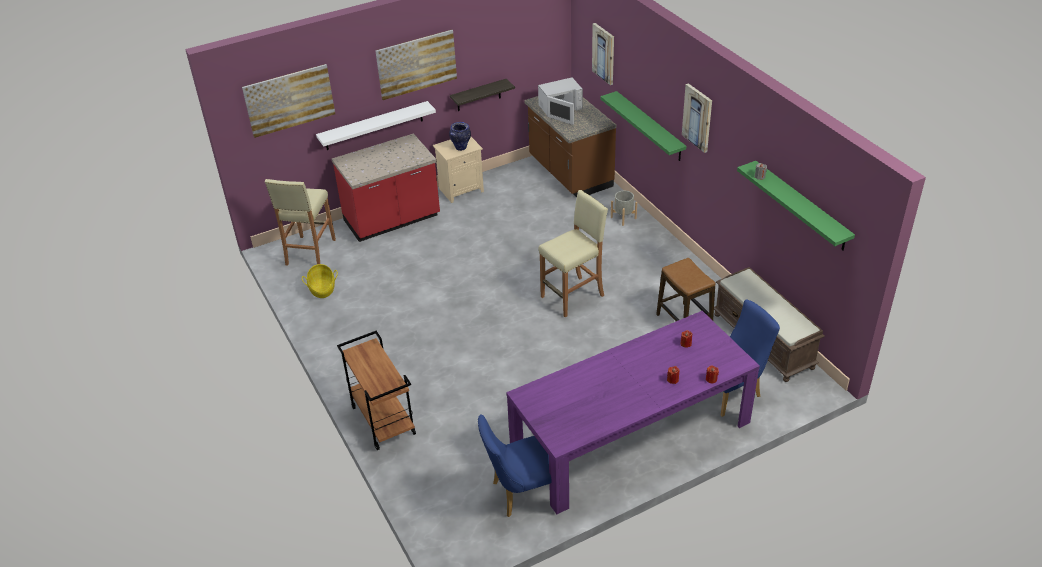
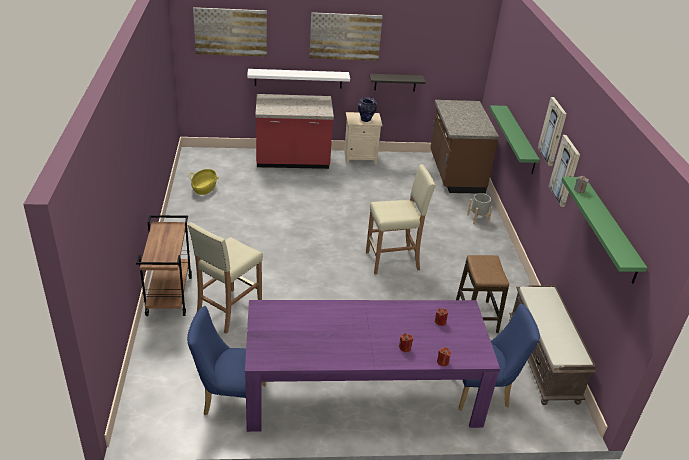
camera: 20 degrees right, 5 degrees down
(310, 252) = (216, 162): beige stool -> beige stool (228, 311)
(560, 108) = (459, 112): white microwave -> none
(604, 53) = (506, 71): picture -> picture (565, 171)

